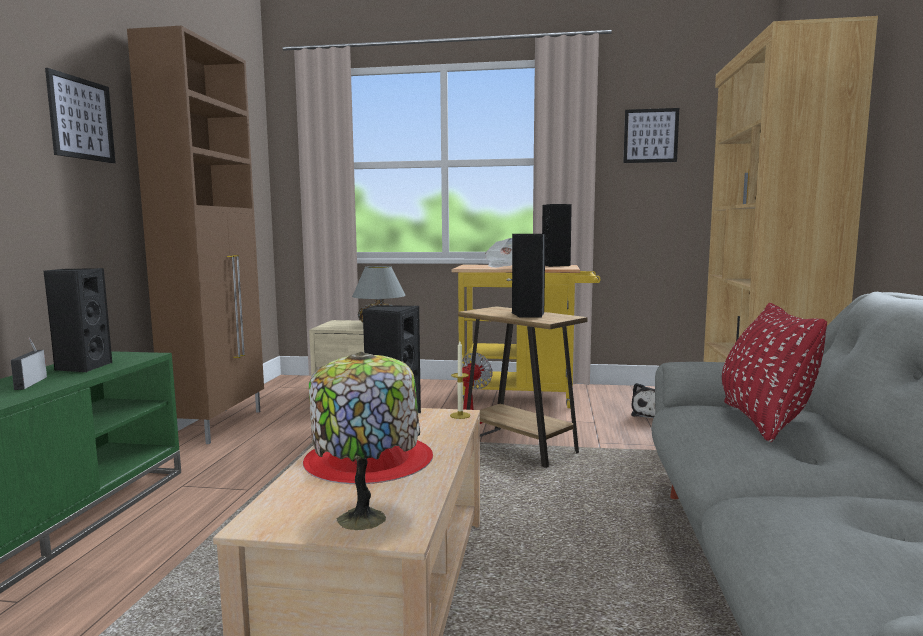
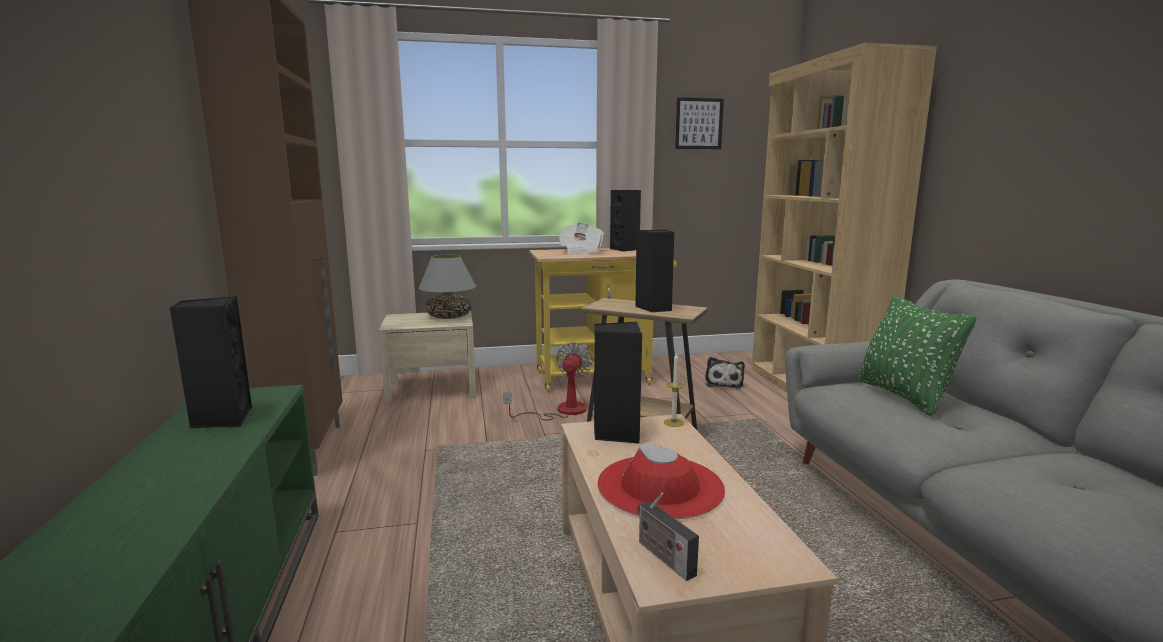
camera: 20 degrees left, 5 degrees up
(31, 382) = (190, 452): radio -> radio (663, 557)
(81, 119) = (156, 99): picture -> none
(366, 518) = (746, 553): table lamp -> none
(763, 421) = (904, 396): red pillow -> green pillow

